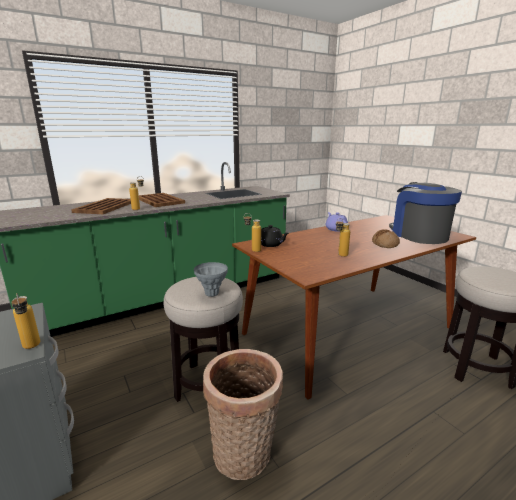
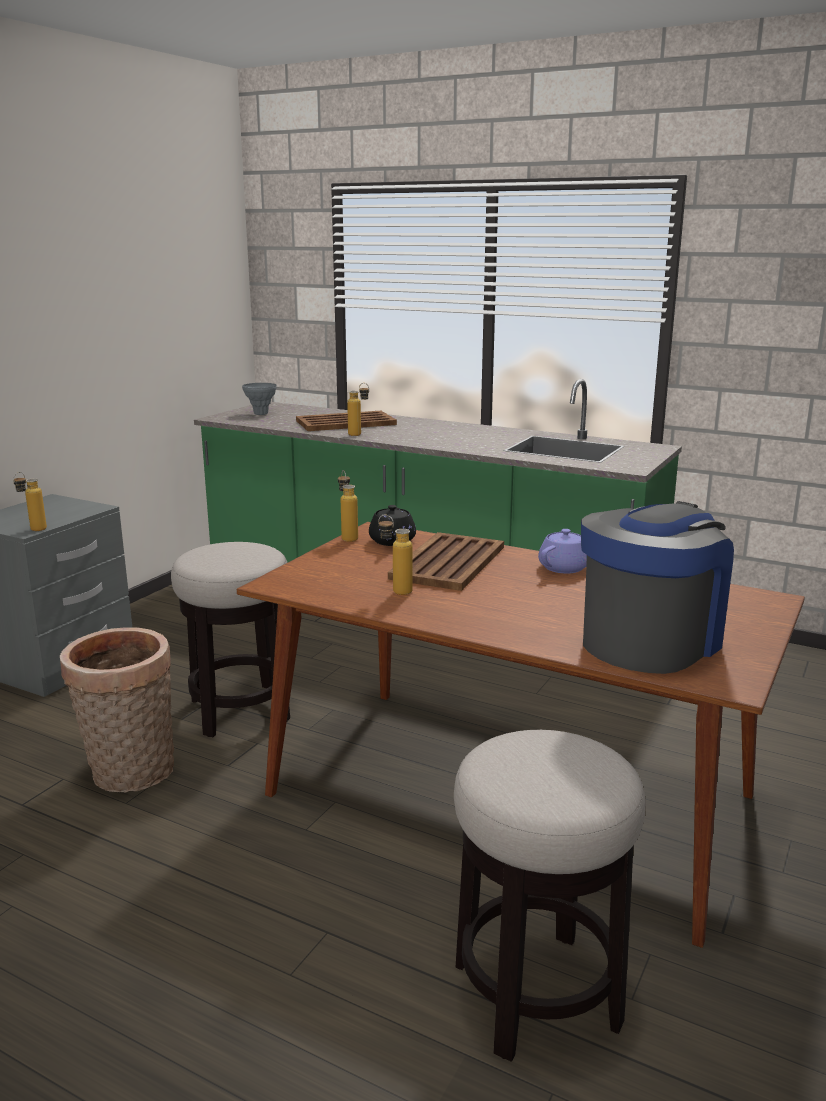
camera: 60 degrees right, 0 degrees up
(160, 201) = (425, 431): brown tray -> brown tray (447, 563)
(212, 294) = (212, 563): grey vase -> grey vase (261, 414)
(385, 244) = (522, 616): bread -> none

